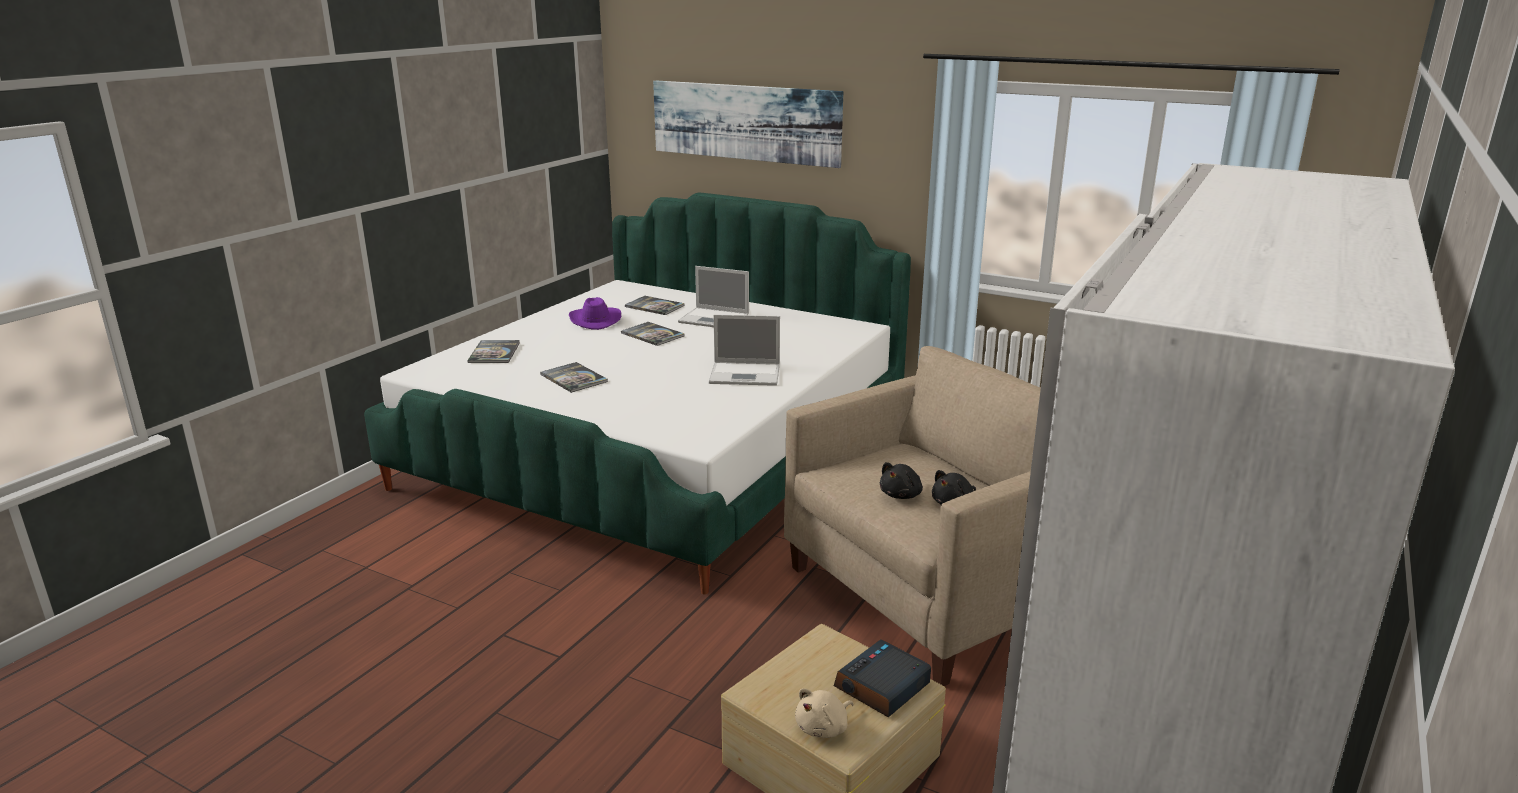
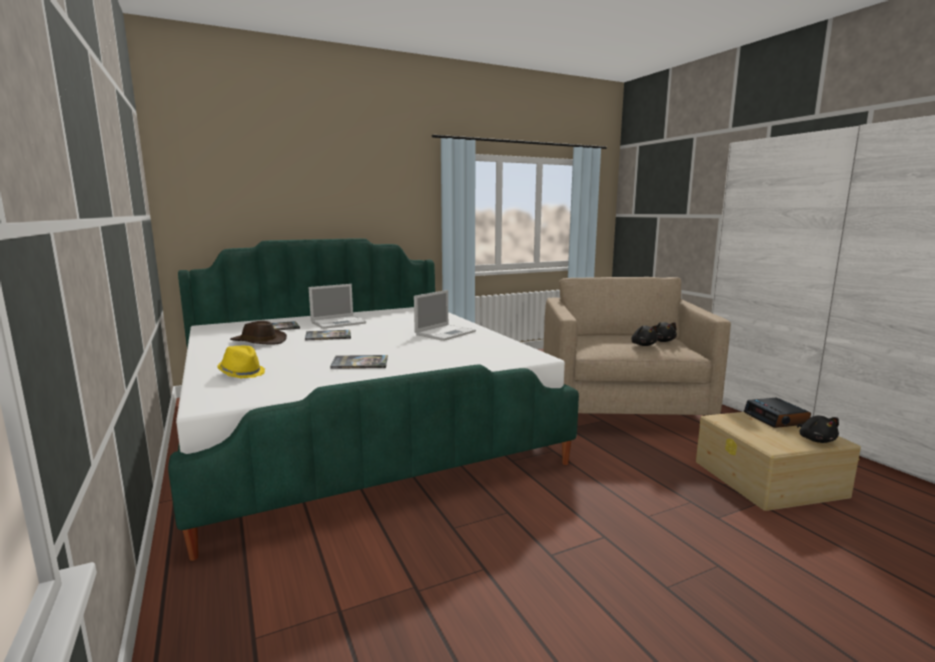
camera: 55 degrees left, 10 degrees down
(494, 353) = (242, 373): book -> yellow hat
(595, 320) = (258, 341): purple hat -> brown hat
(745, 122) = (297, 184): picture -> none
(824, 728) = (816, 440): beige plush toy -> black plush toy

